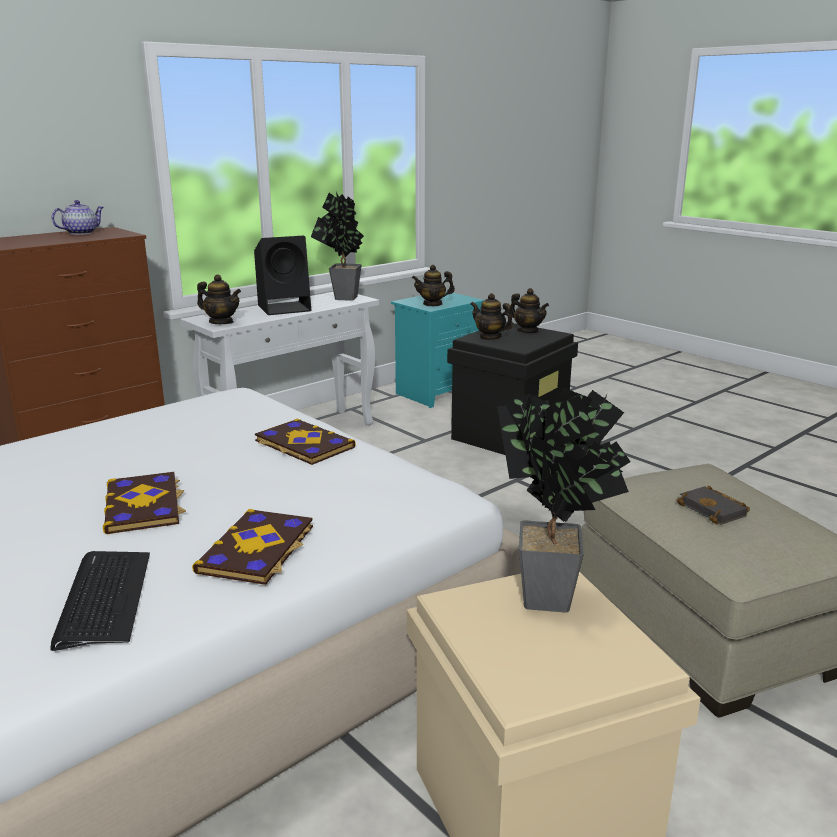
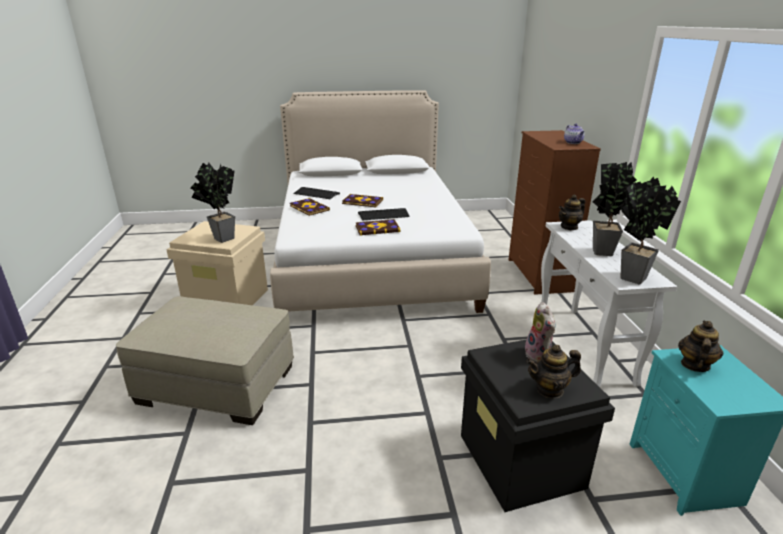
camera: 125 degrees right, 5 degrees up
(221, 459) = (384, 215): none -> keyboard
(285, 308) = (604, 250): black speaker -> potted plant
(490, 337) = (539, 355): teapot -> plush toy
(715, 510) = (207, 313): black book -> none

